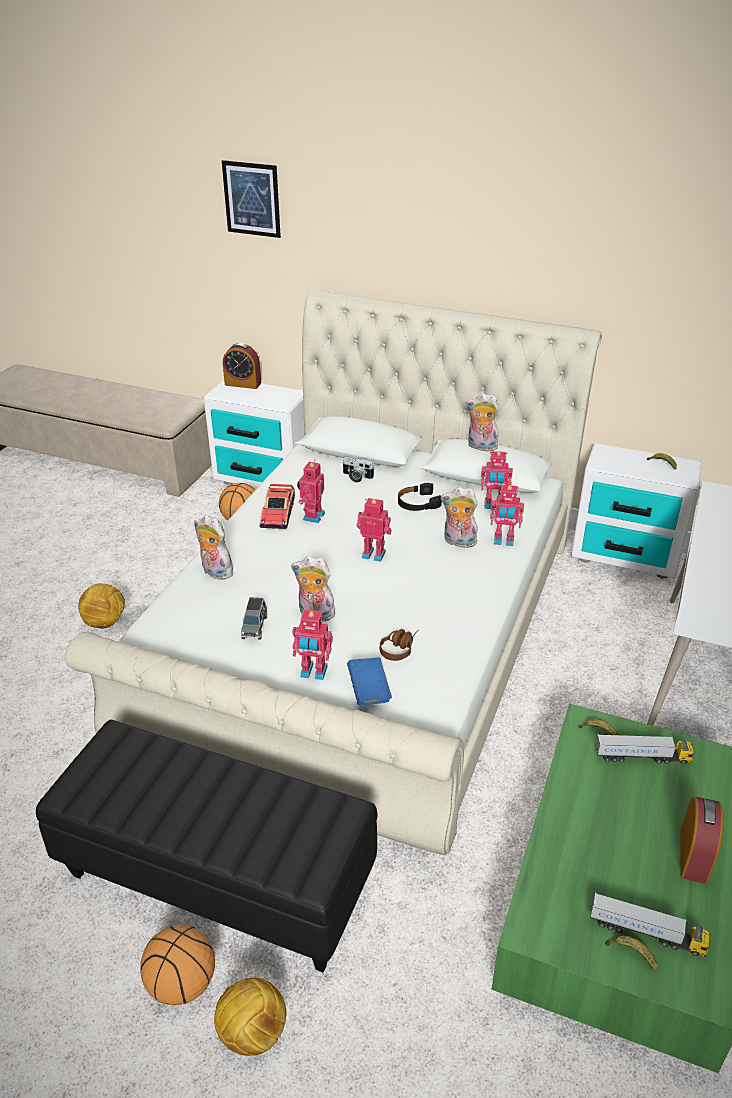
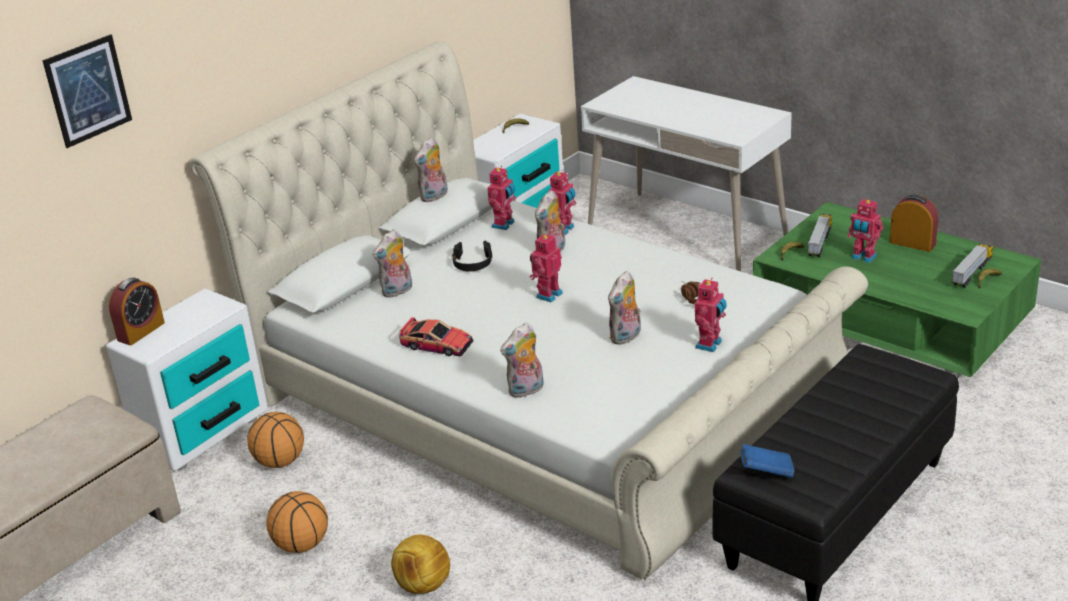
camera: 70 degrees left, 5 degrees down
(181, 984) = (939, 541): basketball -> basketball (301, 545)
(252, 1033) = (986, 505): football -> none
(254, 627) = (633, 369): grey toy car -> none
(312, 516) = (457, 324): toy robot -> toy robot (863, 257)
(356, 477) = (397, 291): camera -> plush toy
(369, 690) = (744, 319): blue book -> blue book (766, 472)

